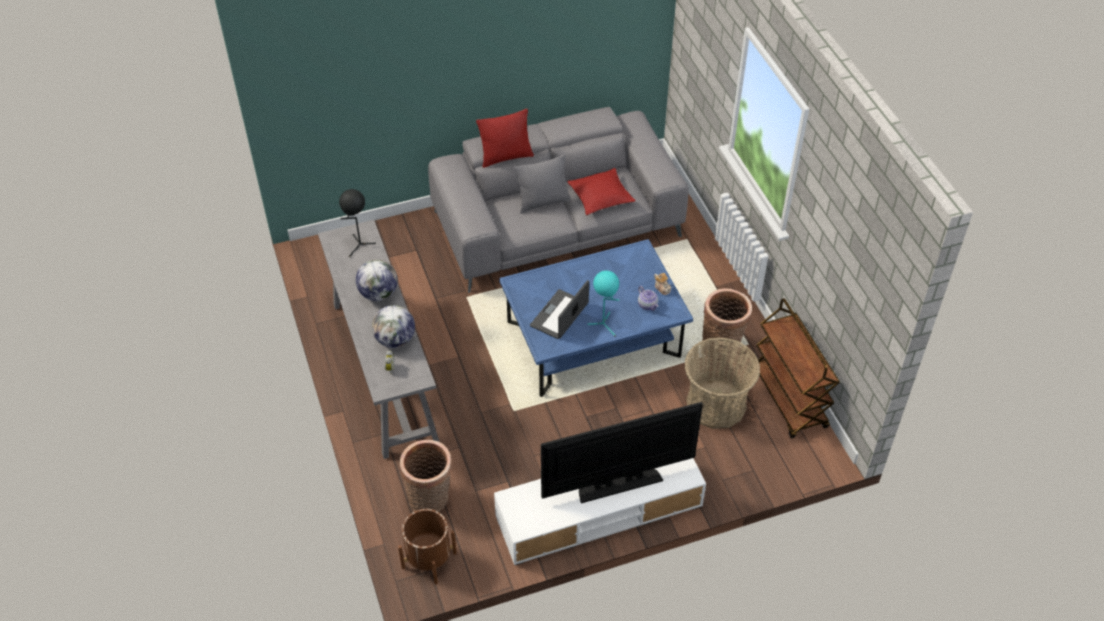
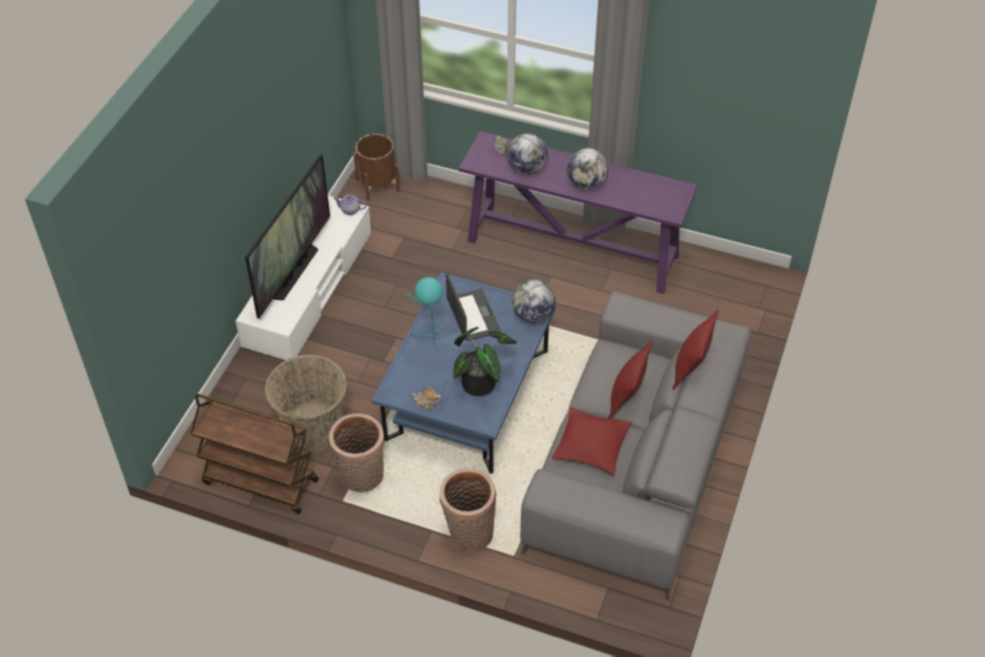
camera: 130 degrees right, 0 degrees up
(358, 246) = (656, 199): black table lamp -> none
(383, 369) = (573, 249): grey console table -> purple console table
(430, 500) = (424, 210): basket -> basket (468, 534)
(524, 282) = (533, 315): none -> globe
(543, 202) = (626, 397): grey pillow -> red pillow
(613, 271) = (483, 383): none -> potted plant
(648, 305) = (419, 380): teapot -> teapot (350, 210)

